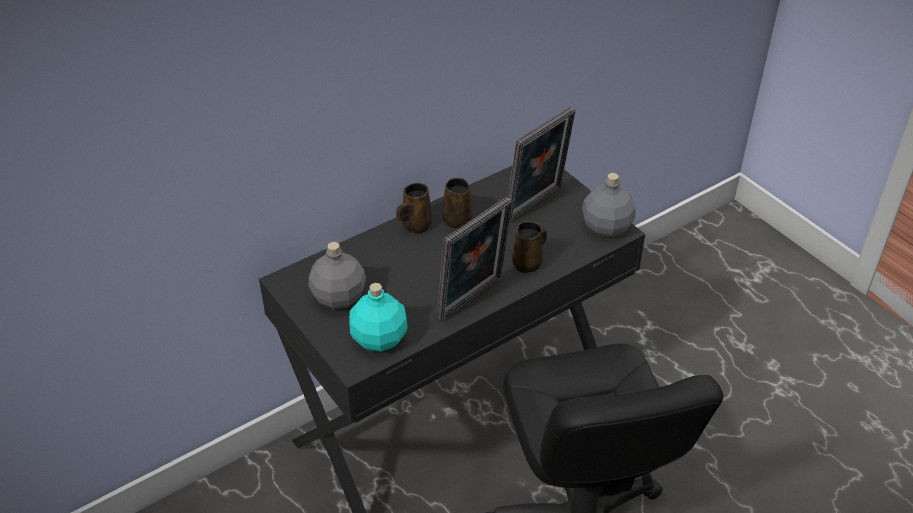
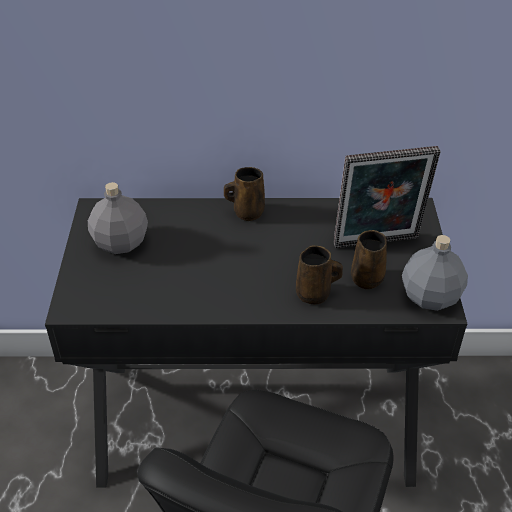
camera: 35 degrees right, 0 degrees up
(379, 338) = (115, 295): turquoise bottle -> none
(457, 219) = (289, 223): brown mug -> brown mug (367, 277)
(473, 300) = (228, 303): picture frame -> none

